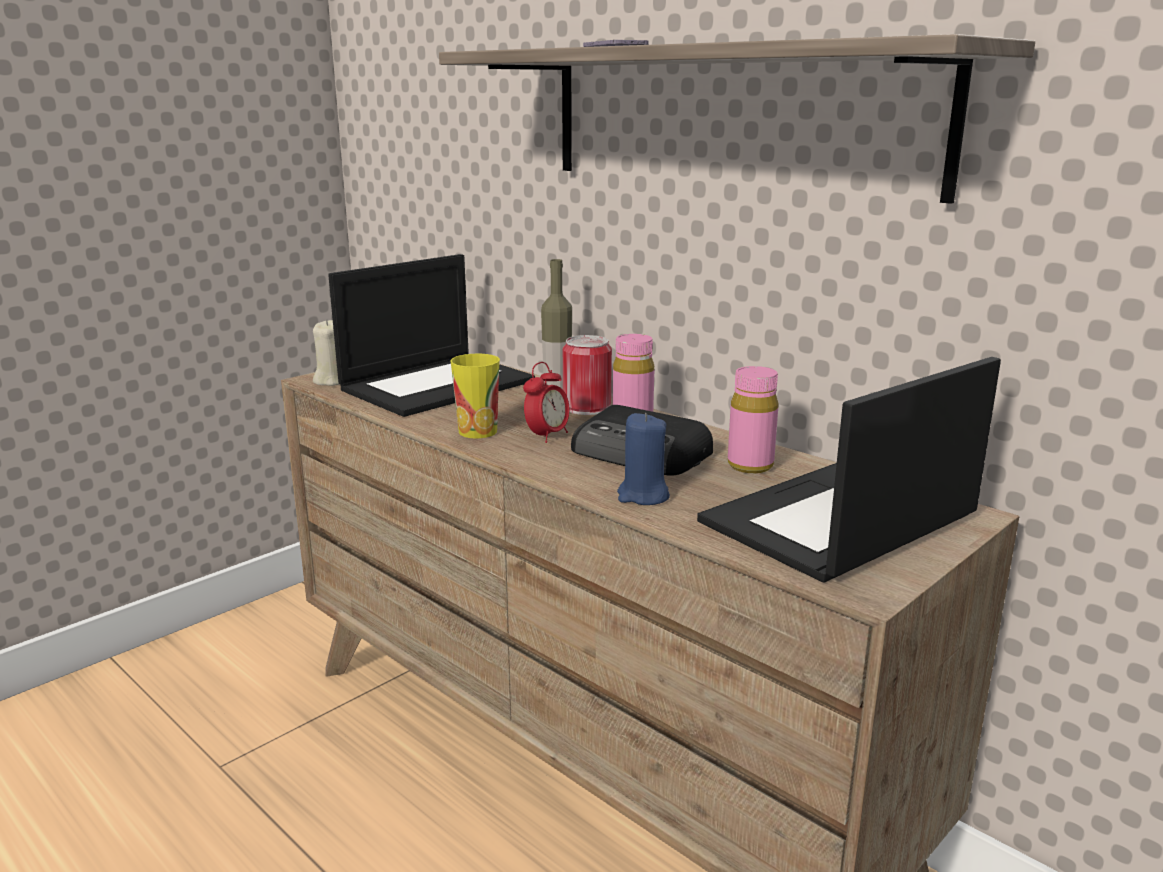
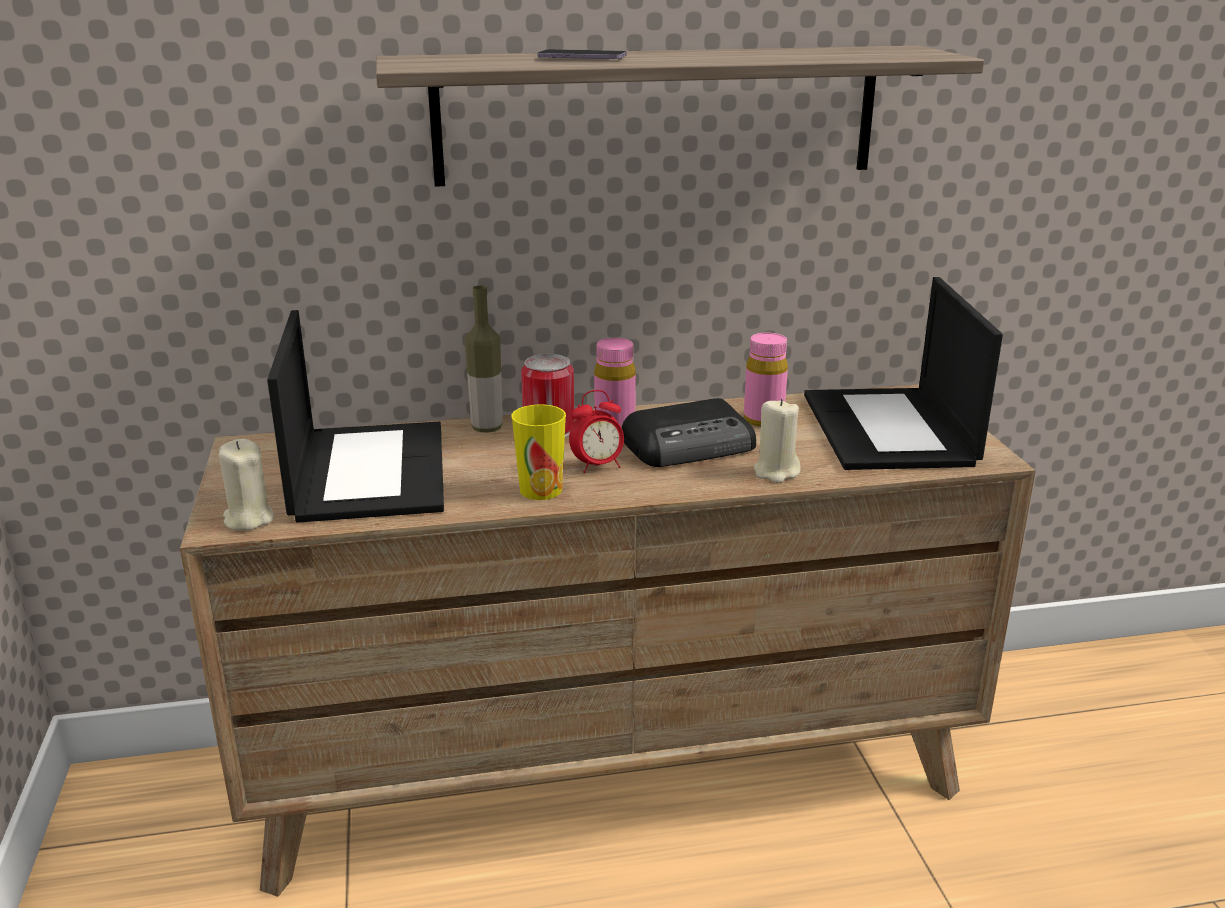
camera: 55 degrees left, 5 degrees up
(547, 436) = (598, 466): alarm clock -> alarm clock turned 90 degrees clockwise
(643, 496) = (776, 472): blue candle -> beige candle

